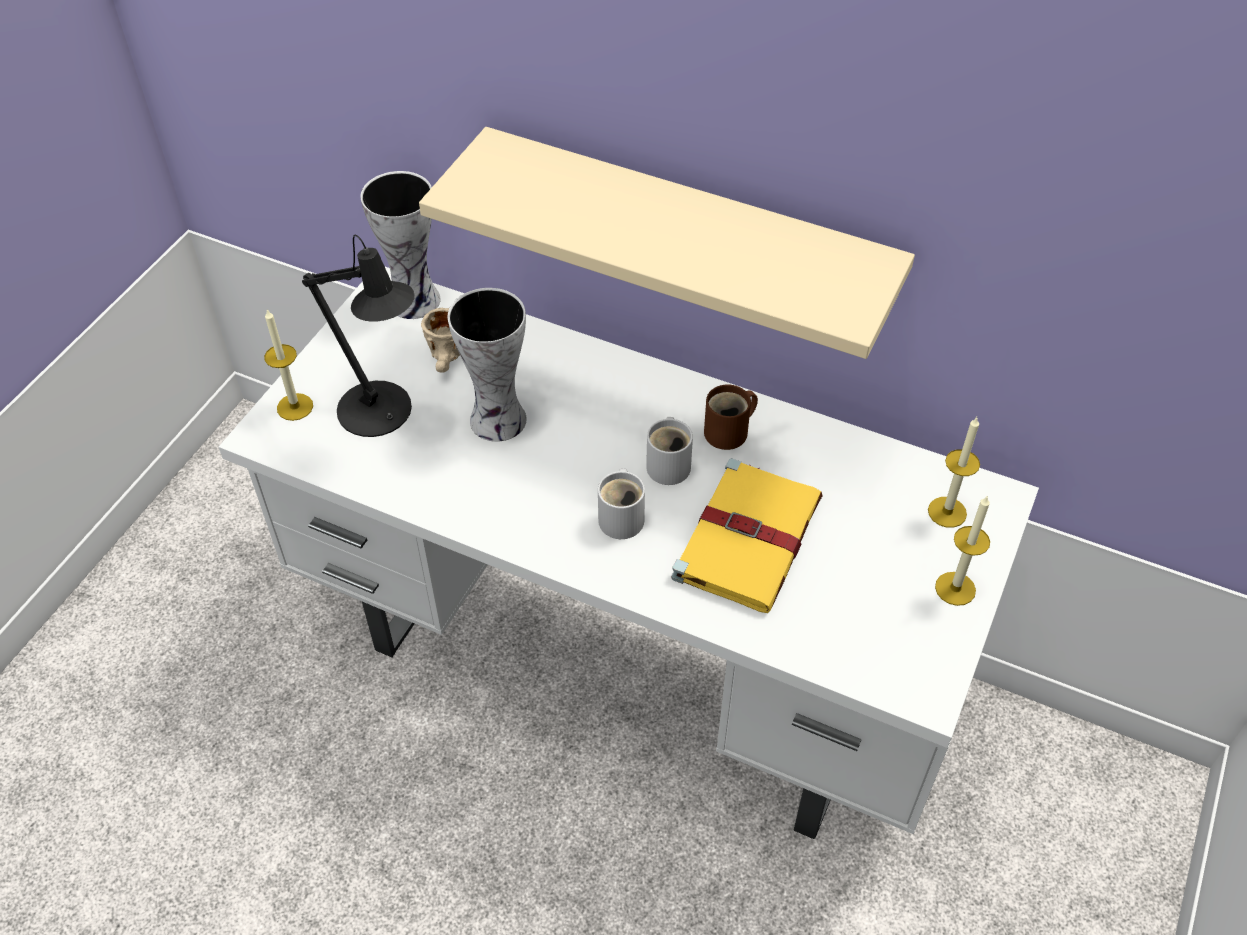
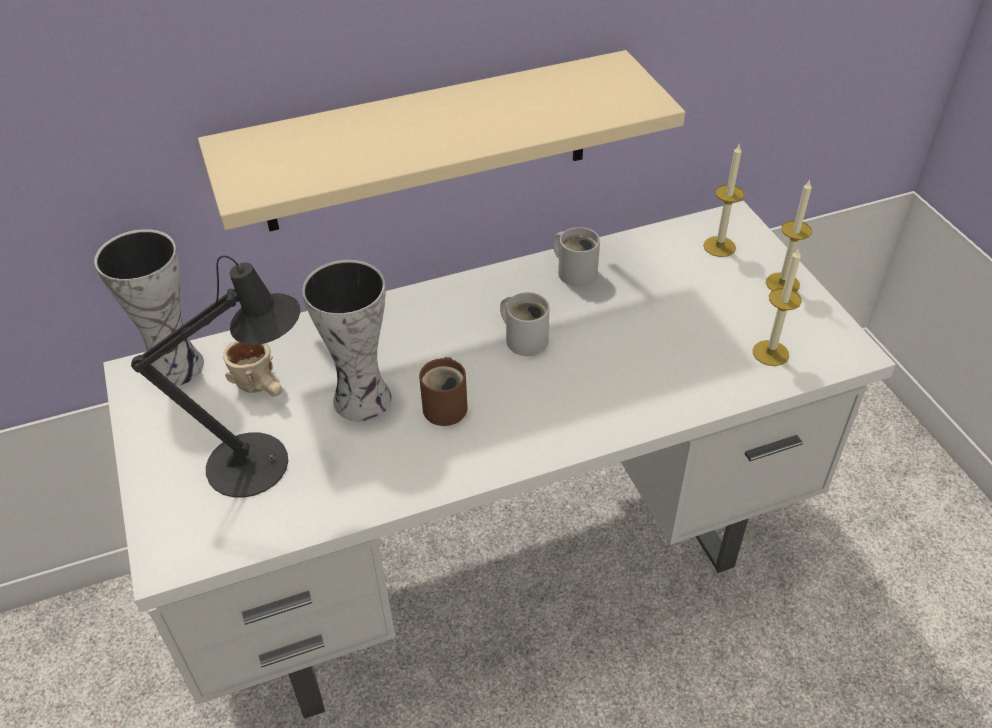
camera: 45 degrees left, 5 degrees down
(295, 407) = (170, 515): candle -> candle (770, 353)
(623, 517) = (541, 393): white mug -> white mug (575, 271)
(730, 432) = (535, 292): brown mug -> brown mug (447, 405)
(748, 536) = (634, 344): yellow book -> none

